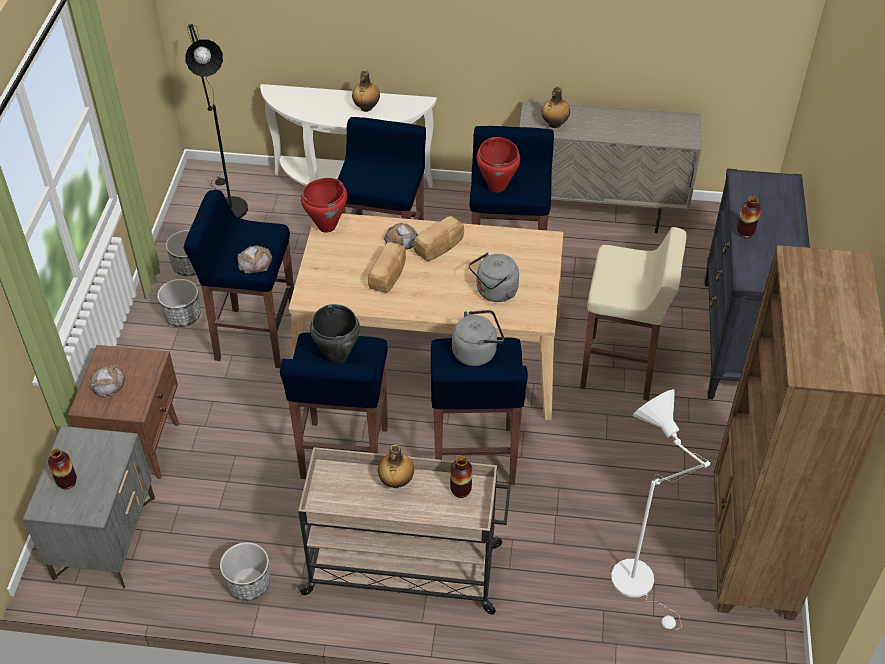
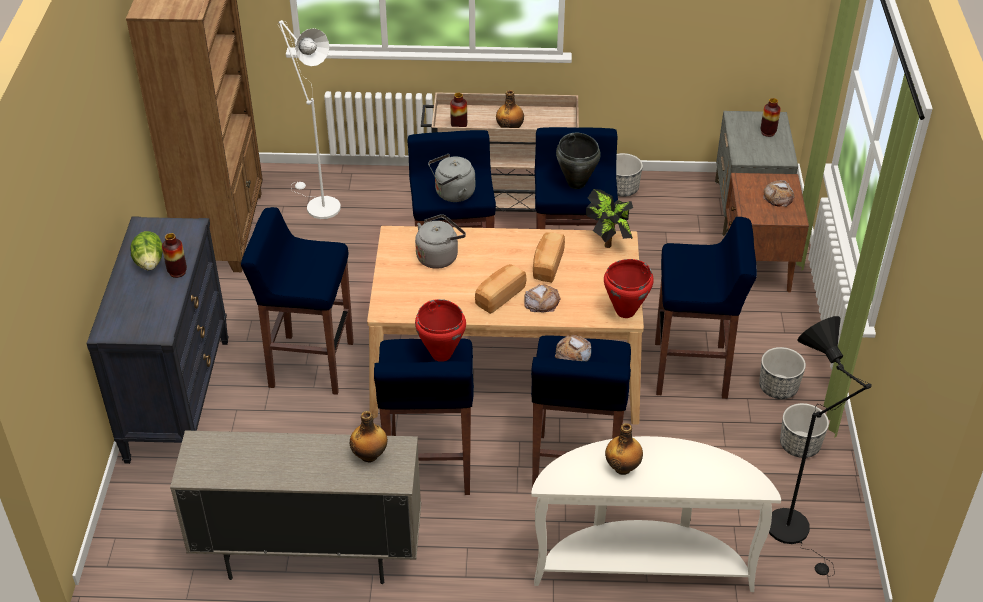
camera: 175 degrees right, 5 degrees down
(255, 262) = (683, 257): bread -> bread (572, 354)
(320, 299) = (609, 240): none -> potted plant
(620, 368) = (310, 364): beige stool -> blue stool
(775, 243) = (150, 263): none -> lettuce

